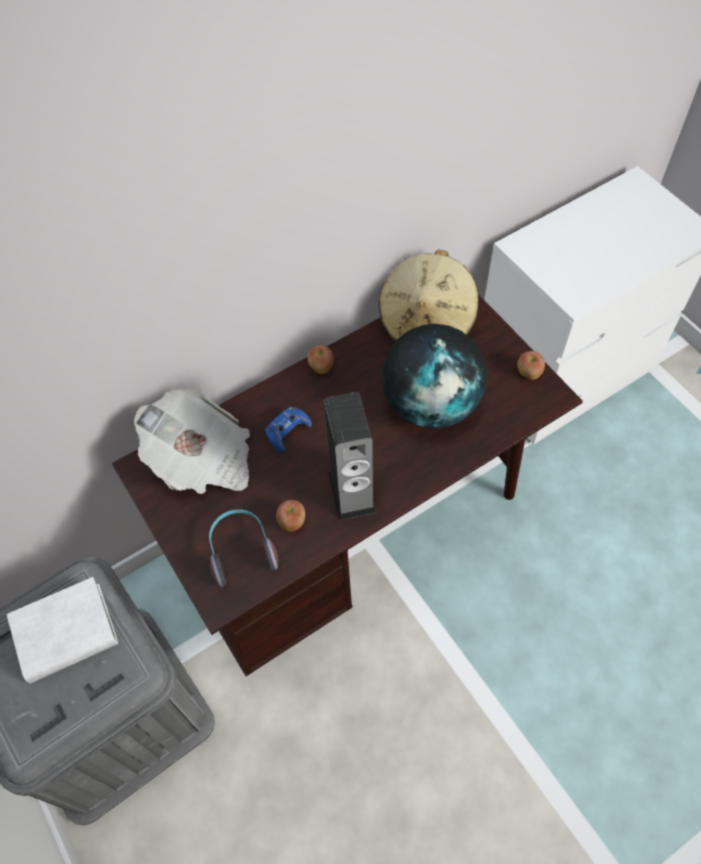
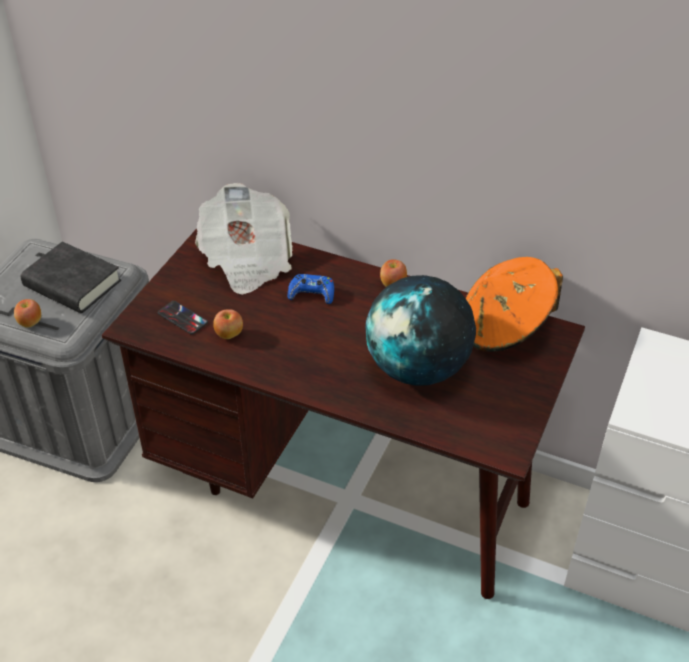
camera: 55 degrees right, 15 degrees down
(66, 633) = (72, 284): white book -> black book
(241, 550) = (182, 318): headphones -> phone
(351, 491) = (285, 357): speaker -> none
(427, 323) = (504, 328): beige hat -> orange hat
(528, 373) = (517, 422): apple -> apple (30, 323)

